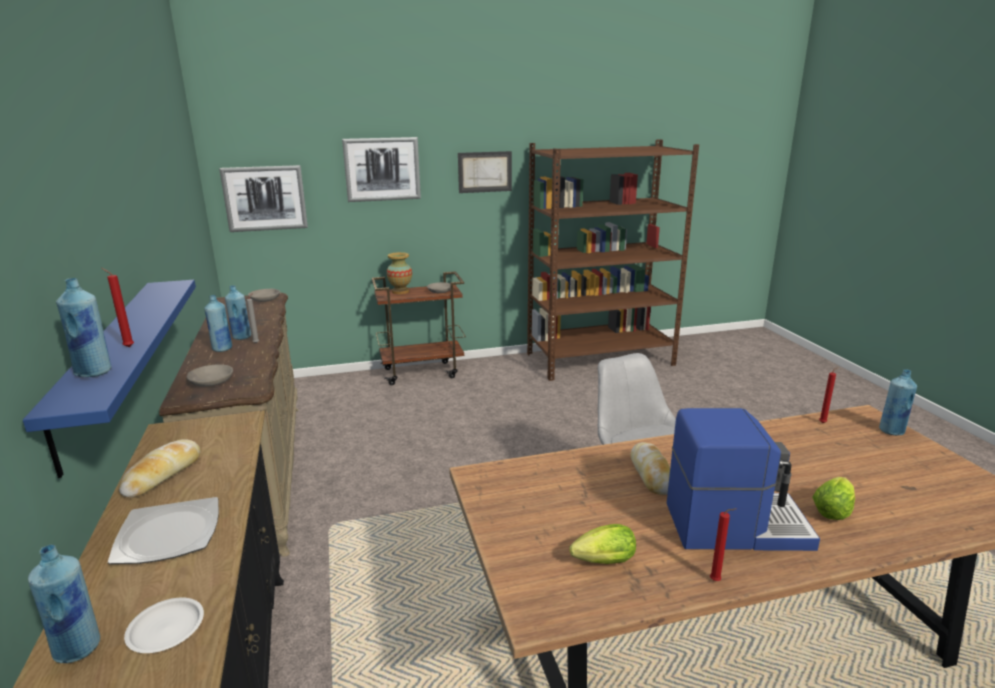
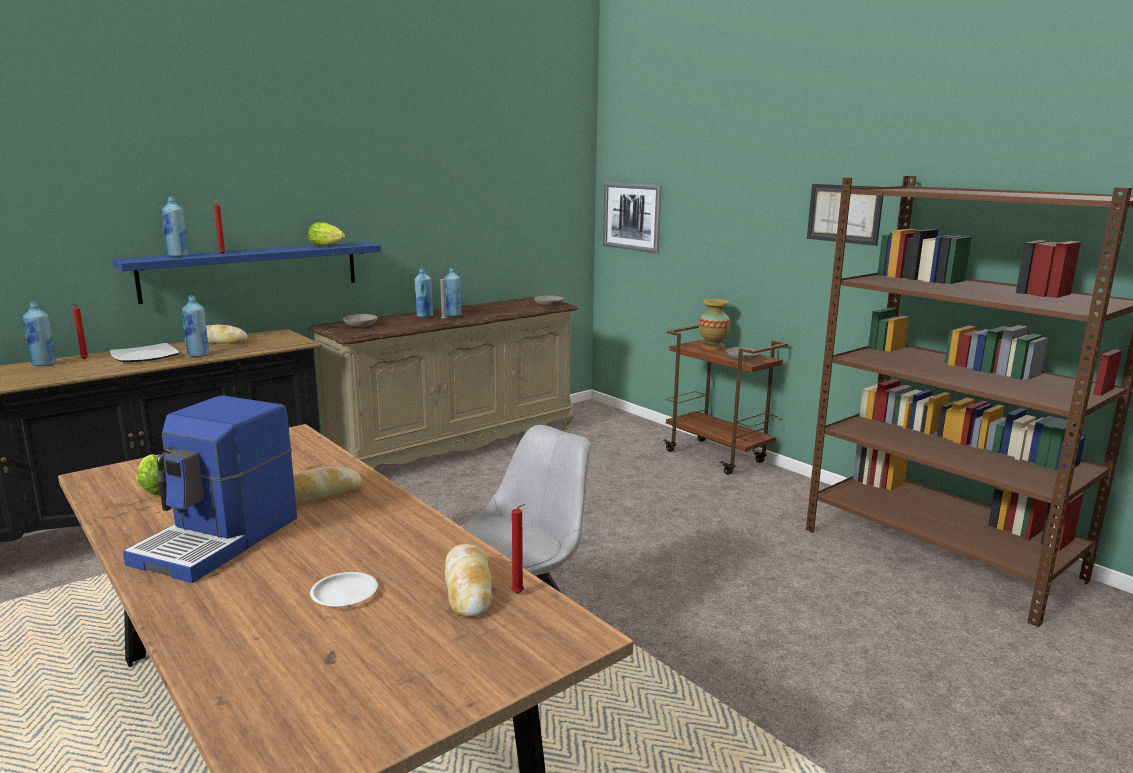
camera: 65 degrees right, 5 degrees down
(166, 629) = (52, 372): white plate -> white plate (344, 594)
(382, 169) = (730, 197): picture -> none
(717, 581) = (122, 535): red candle -> red candle (84, 359)
(735, 524) = (220, 540): coffee machine -> coffee machine turned 45 degrees clockwise
(817, 436) = (468, 589): none -> bread
(833, 510) = (257, 596): lettuce -> lettuce (328, 246)
(891, 431) = (527, 655): blue bottle -> blue bottle (198, 355)

